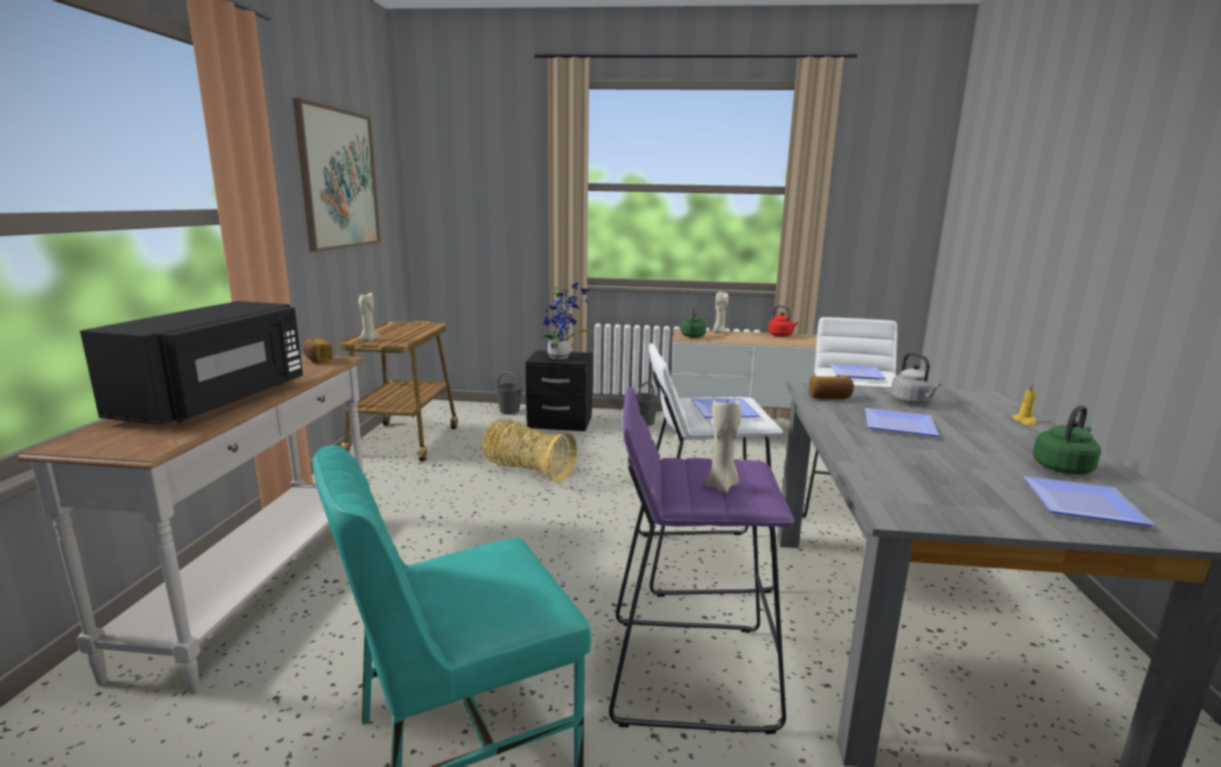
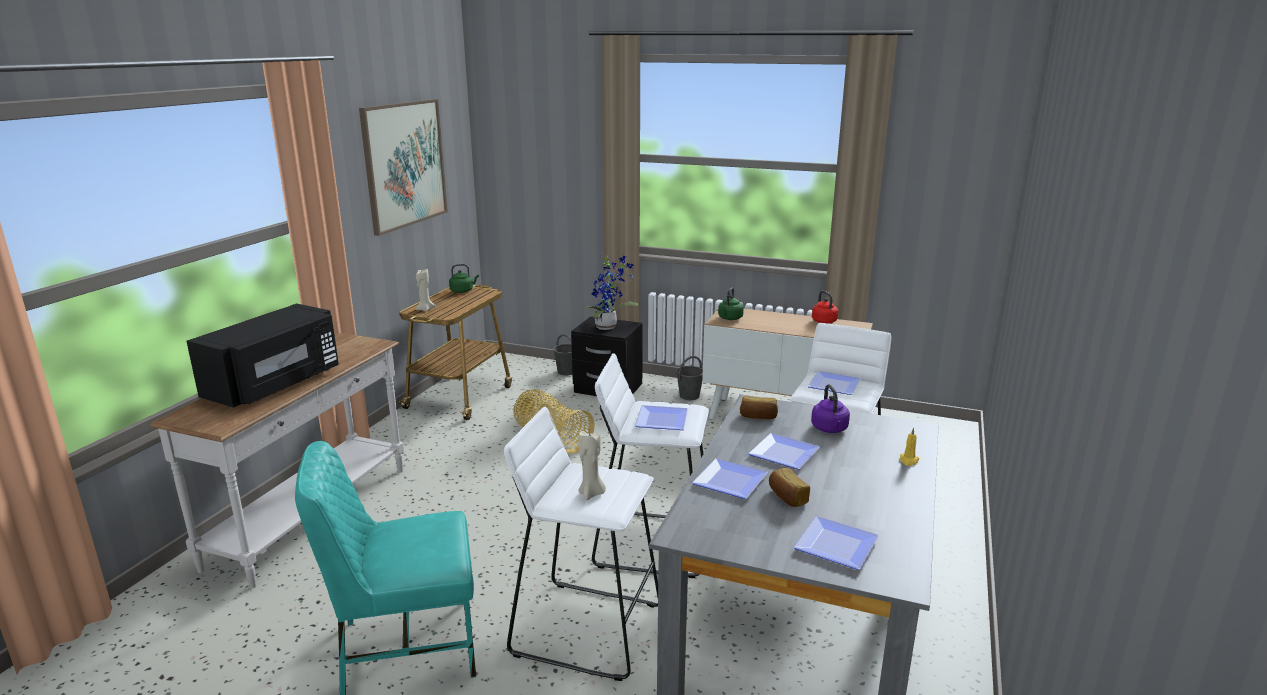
camera: 15 degrees right, 5 degrees up
(317, 360) = (361, 343): bread -> bread (786, 497)
(688, 671) = (586, 628): purple stool -> white stool
(719, 332) = (762, 313): beige candle -> none
(882, 455) = (731, 483): none -> plate
(913, 402) = (830, 429): grey kettle -> purple kettle
(1063, 468) = (872, 511): green kettle -> green kettle (463, 291)

